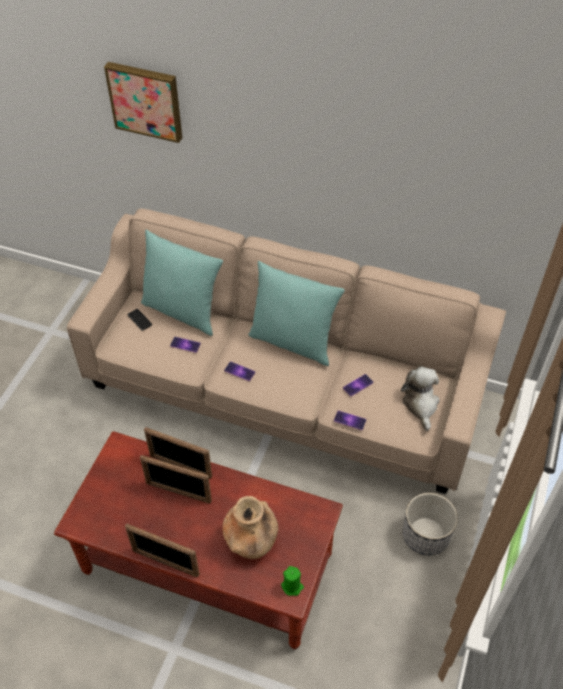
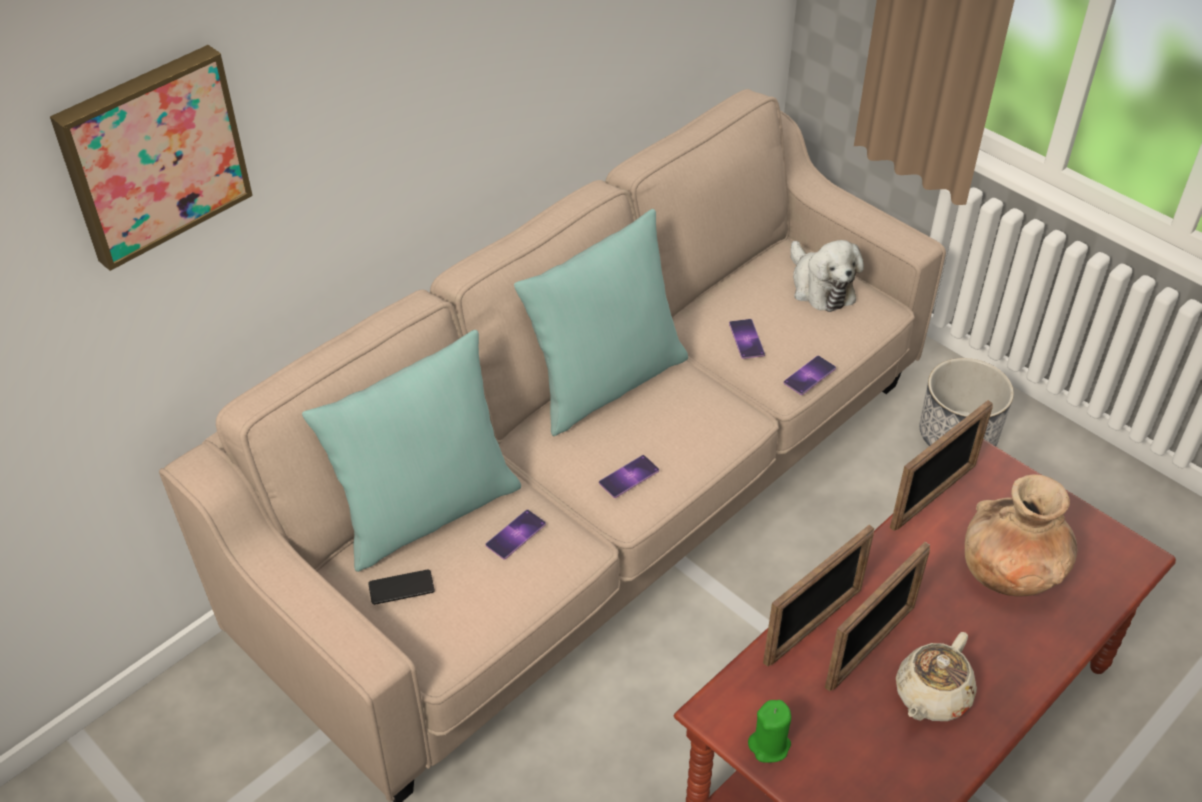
camera: 65 degrees left, 5 degrees down
(160, 524) = (931, 696): none -> beige teapot
(165, 562) = (1017, 712): picture frame -> picture frame (933, 496)
(292, 586) = (1114, 549): green candle -> green candle (769, 745)
(420, 404) = (820, 286): plush toy -> plush toy turned 135 degrees counterclockwise

